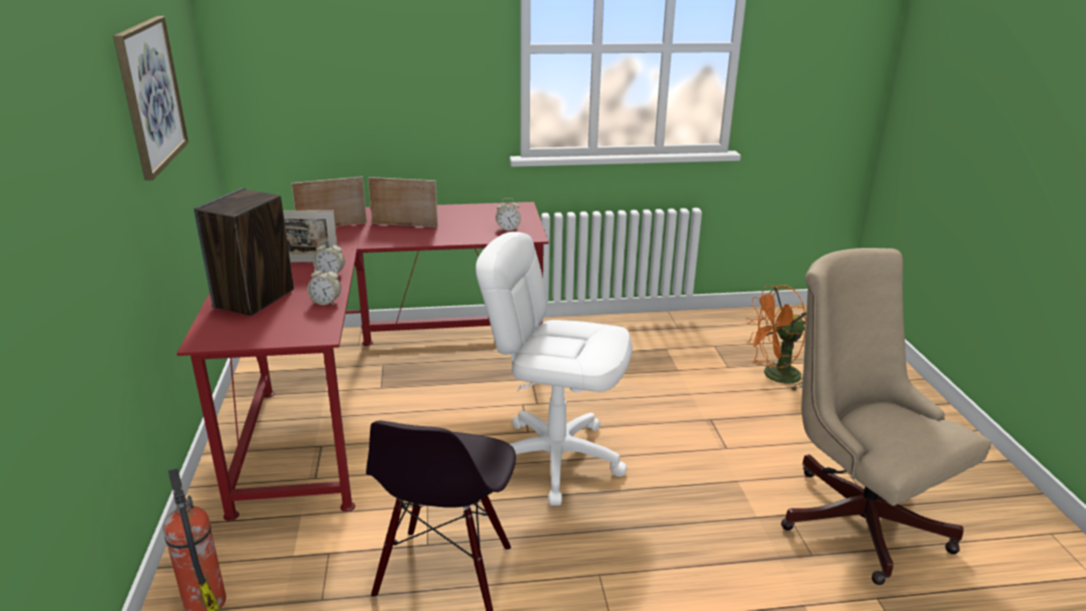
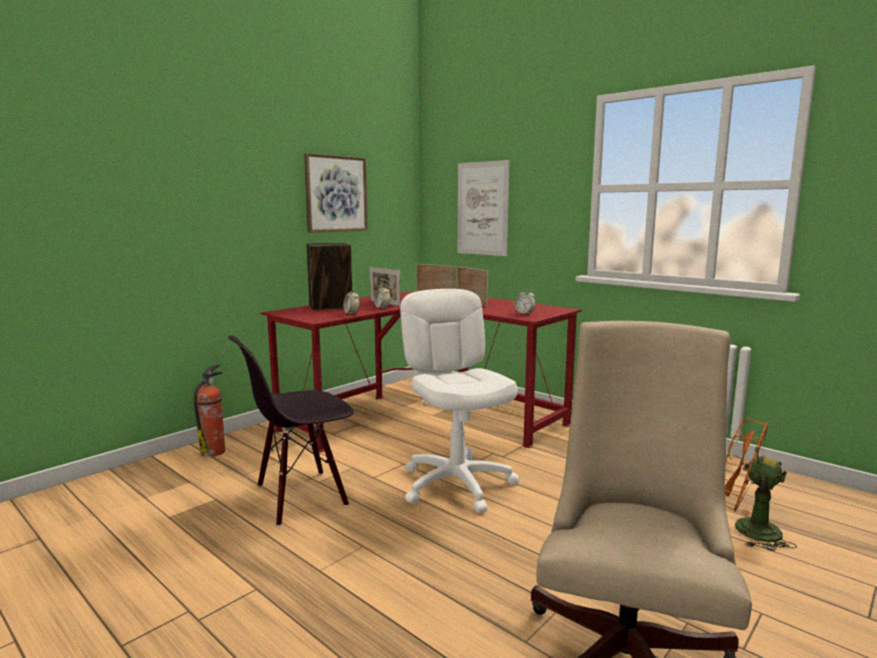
camera: 50 degrees right, 15 degrees down
(344, 76) = (482, 208): none -> picture

